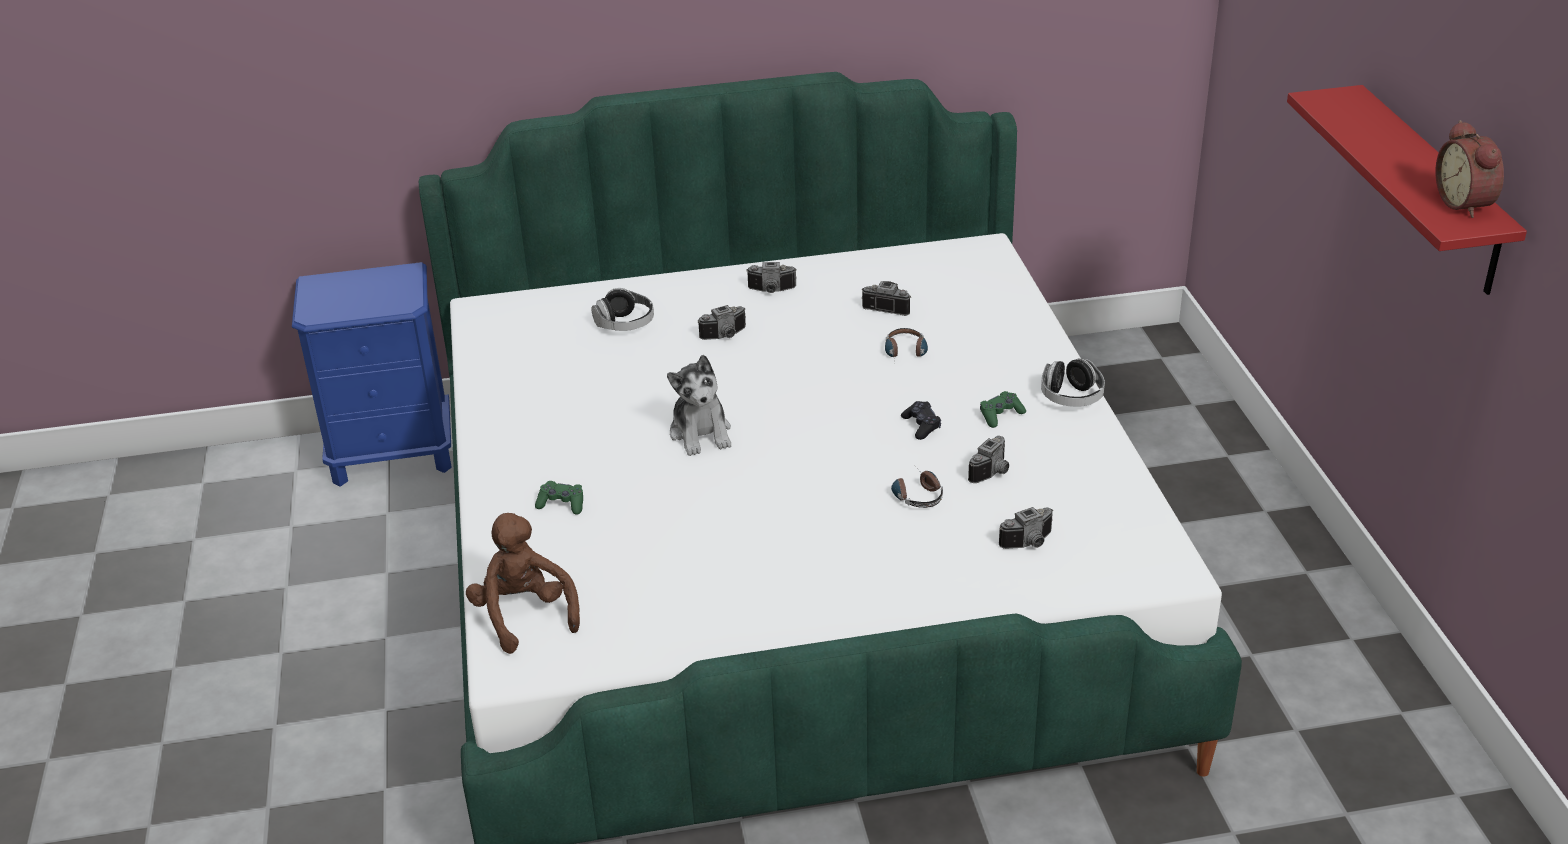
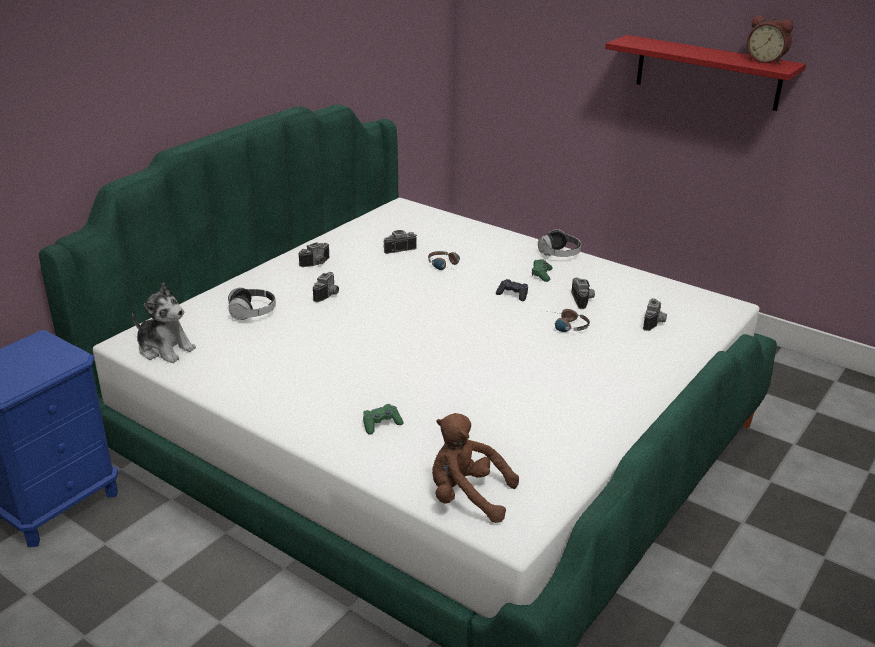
camera: 45 degrees left, 5 degrees down
(701, 433) = (401, 348): plush toy -> plush toy (165, 349)

